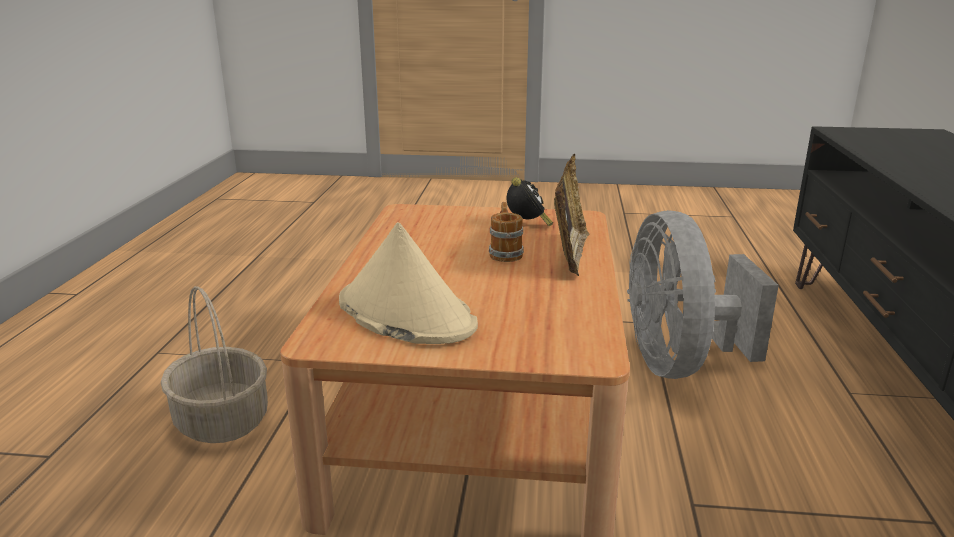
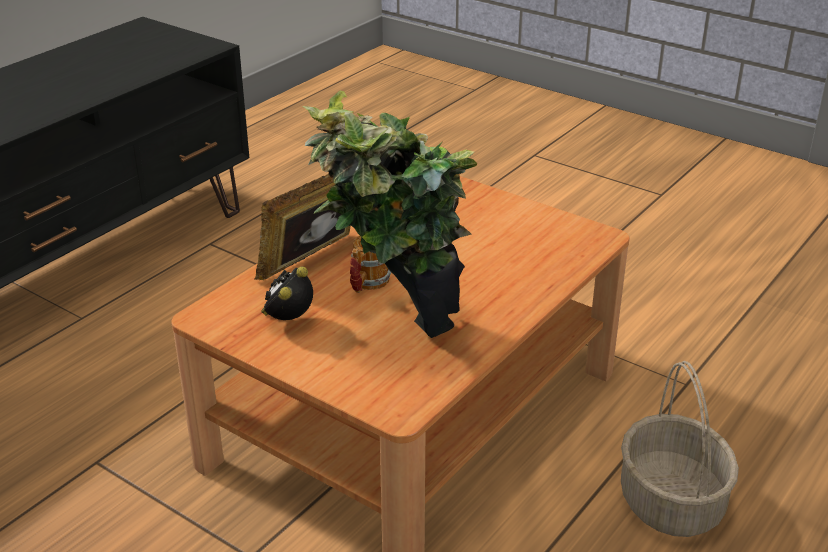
camera: 150 degrees left, 10 degrees up
(404, 313) = (519, 242): beige hat -> none
(438, 232) = (398, 342): none -> potted plant
(678, 363) = (160, 397): grey fan -> none

